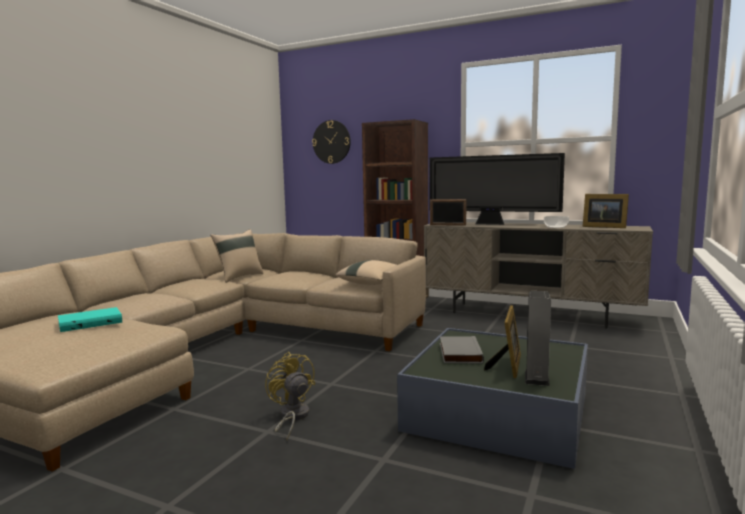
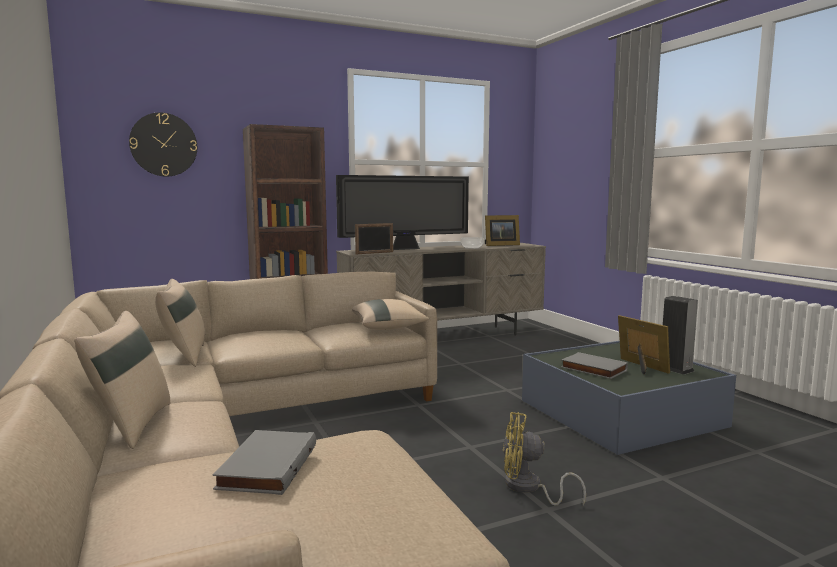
camera: 50 degrees left, 0 degrees up
(90, 322) = (266, 466): turquoise book -> grey book
(128, 298) = (131, 425): none -> beige pillow

